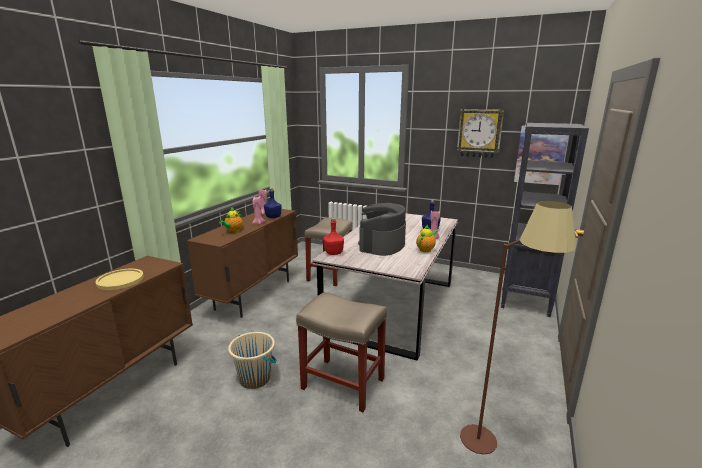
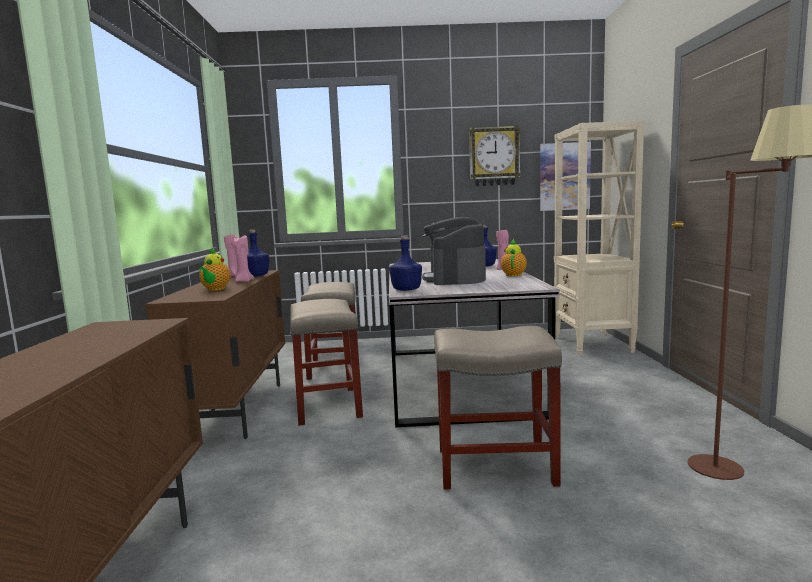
camera: 25 degrees left, 10 degrees down
(120, 280) = (91, 345): yellow plate -> none
(255, 378) = (357, 500): beige bucket -> none
(299, 305) = (327, 405): none -> beige stool
(334, 253) = (407, 290): red bottle -> blue bottle
(525, 299) = (592, 344): black bookcase -> beige bookcase

